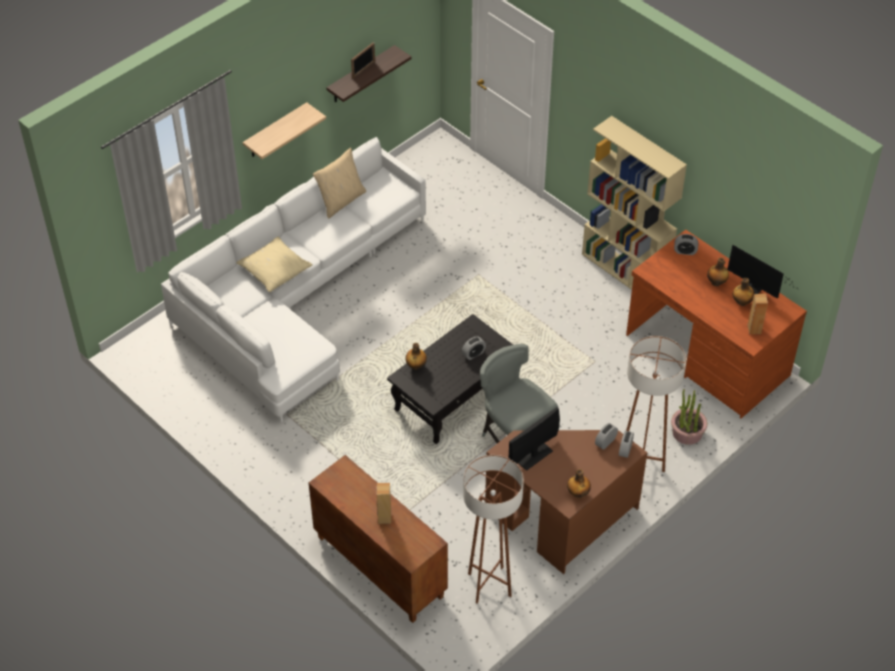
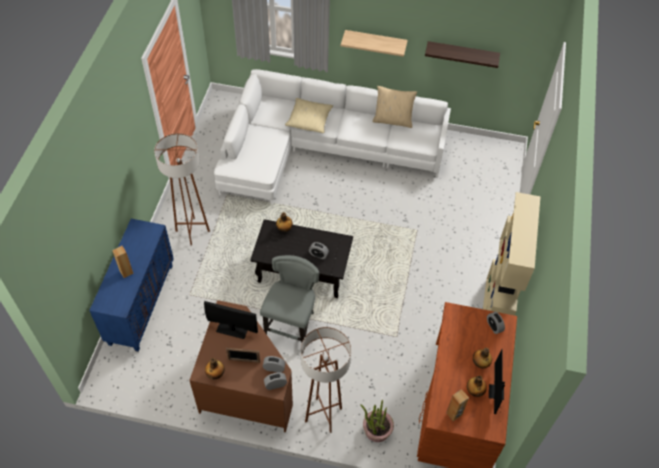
camera: 55 degrees right, 5 degrees up
(363, 69) = (461, 50): picture frame -> picture frame (243, 360)
(378, 567) = (141, 303): brown cabinet -> blue cabinet
(489, 585) = (163, 373): brown floor lamp -> brown floor lamp (192, 231)

